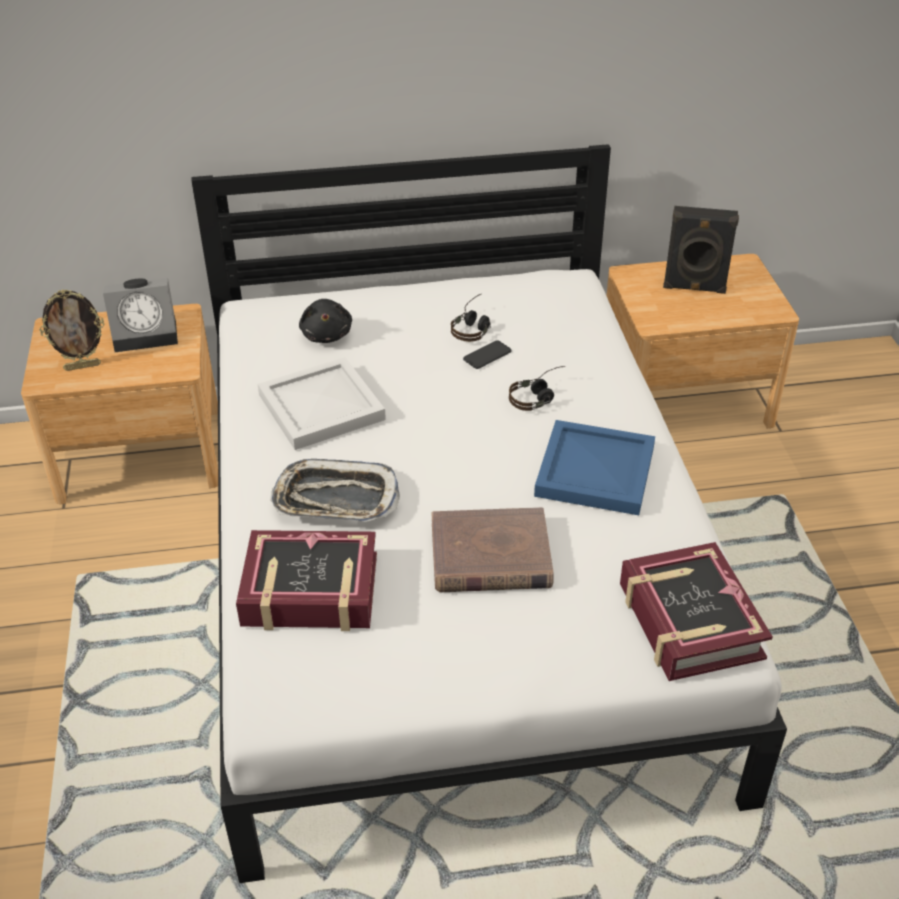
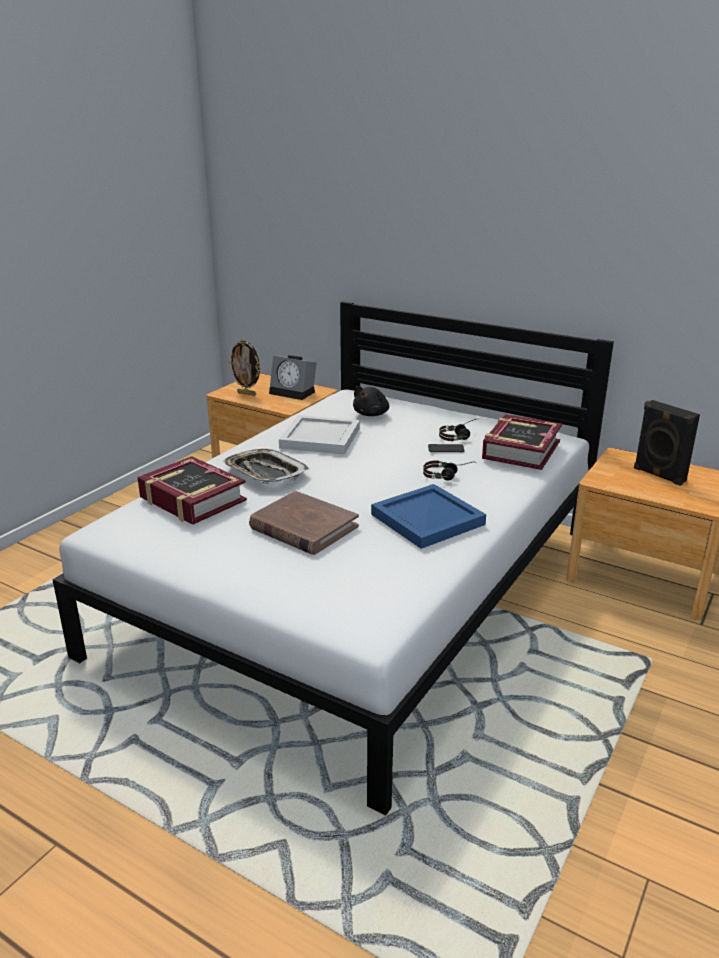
camera: 40 degrees right, 15 degrees down
(688, 621) = (367, 607): book -> book (520, 450)

